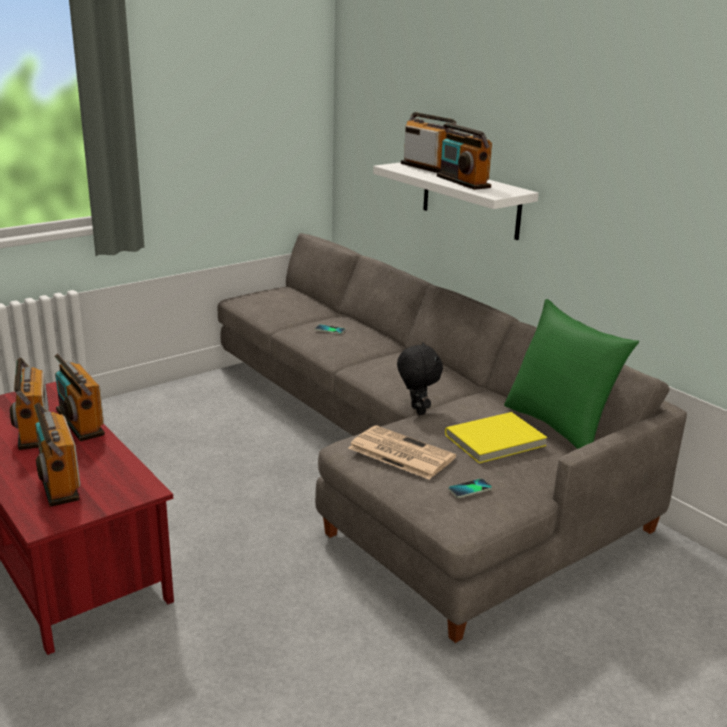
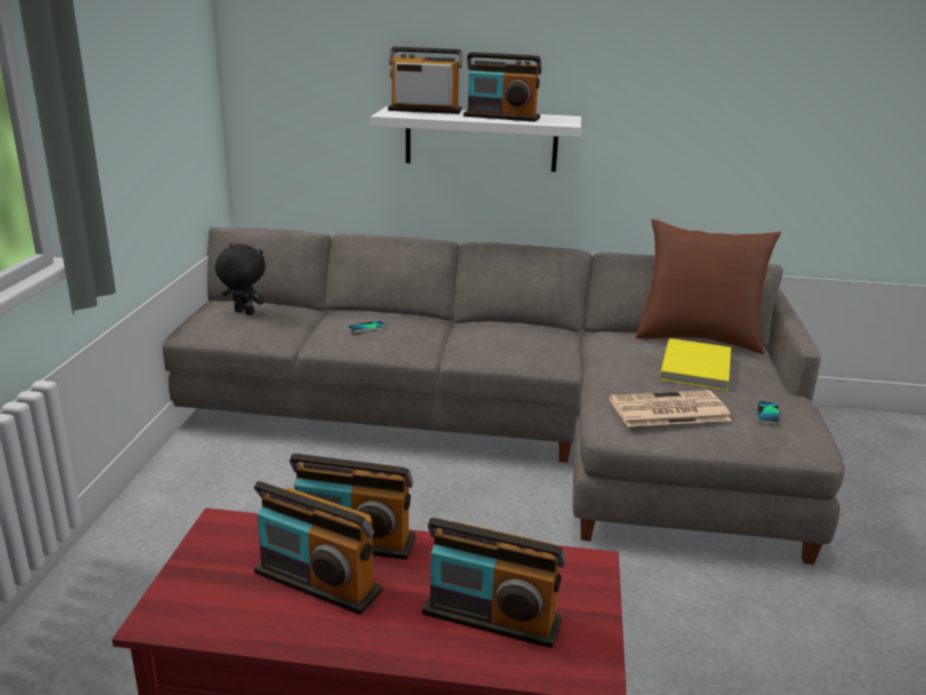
camera: 45 degrees left, 0 degrees up
(416, 410) = (584, 371): black plush toy -> black plush toy (243, 313)
(559, 426) = (698, 338): green pillow -> brown pillow

